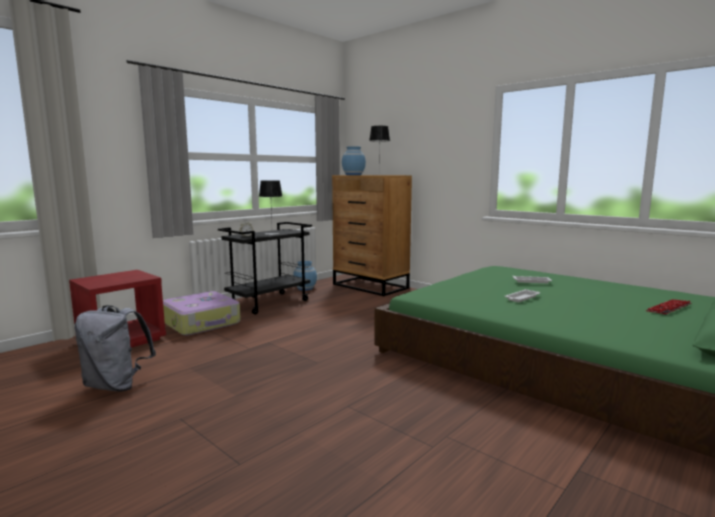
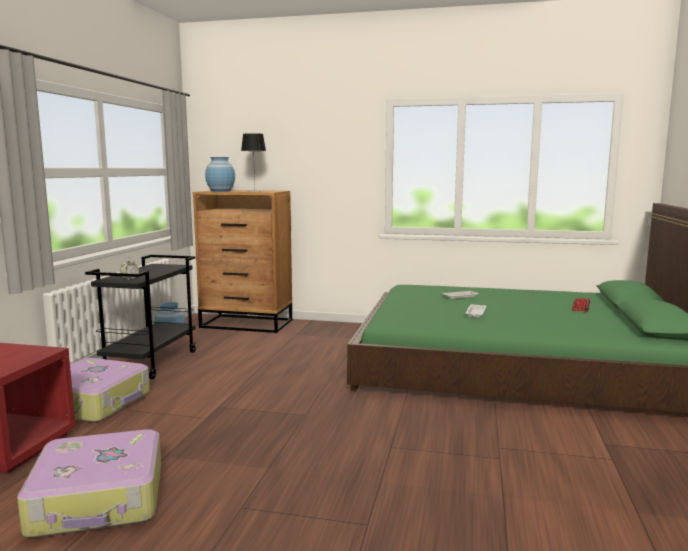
camera: 30 degrees left, 0 degrees up
(116, 385) = (99, 499): grey backpack -> suitcase
(272, 233) = (153, 272): table lamp -> none

